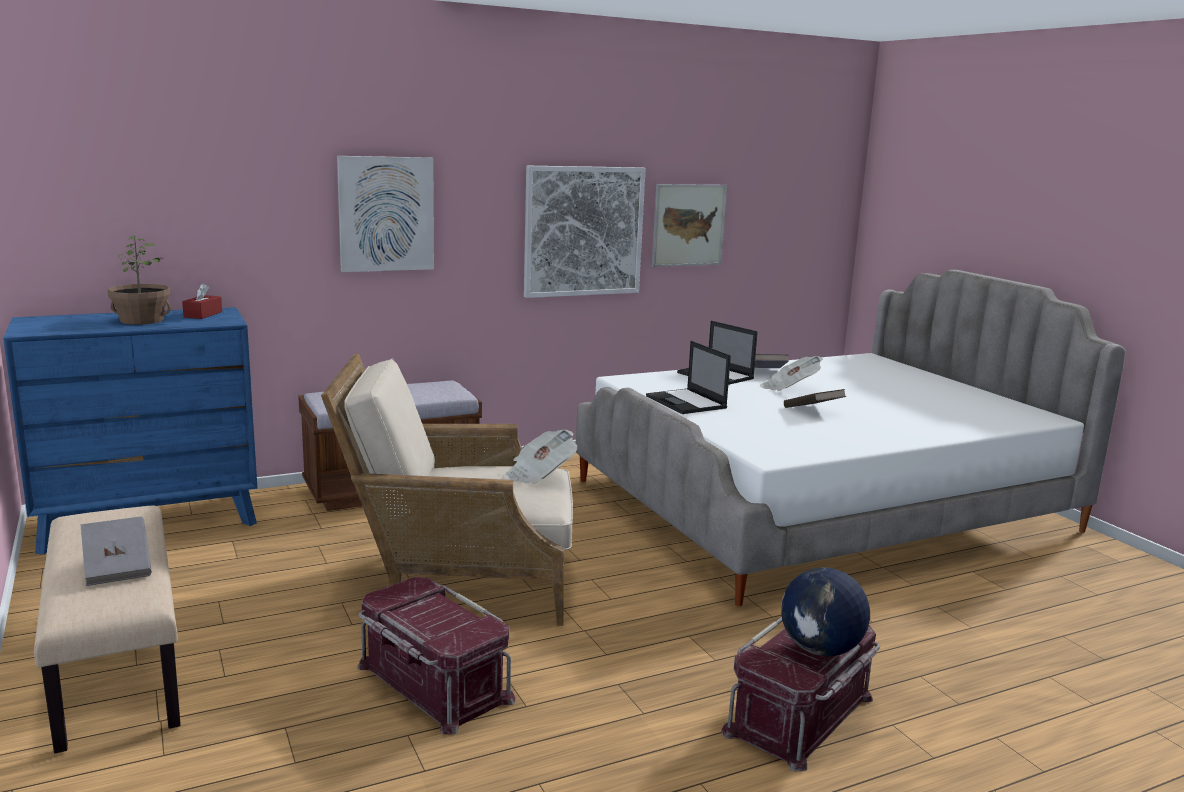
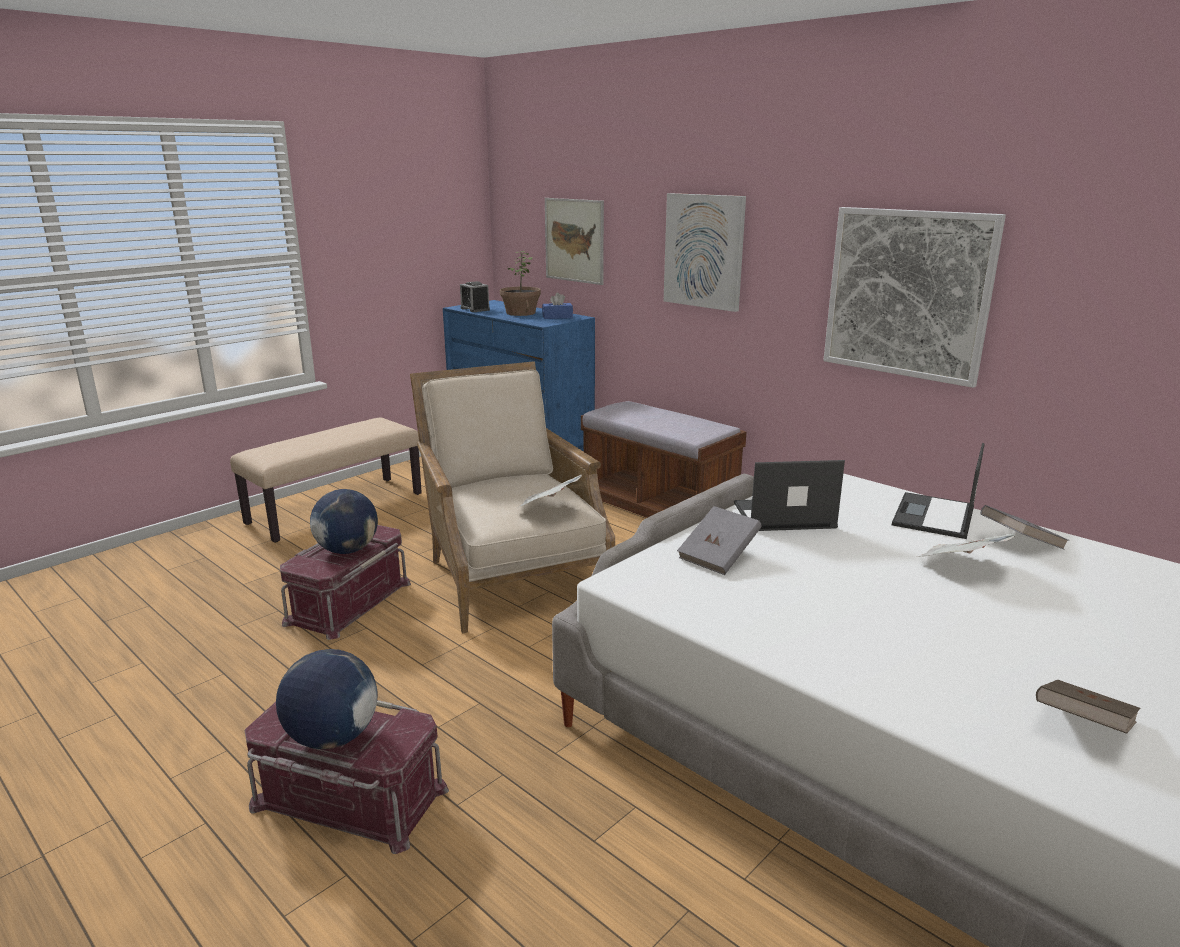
camera: 70 degrees right, 5 degrees up
(62, 329) = (475, 309): none -> alarm clock
(117, 568) = (309, 444): grey book -> grey book (718, 556)
(203, 314) = (557, 317): red tissue box -> blue tissue box
(436, 613) = (347, 550): none -> globe
(686, 402) = (782, 515): laptop -> laptop turned 45 degrees clockwise
(689, 225) = (1080, 306): picture -> picture (574, 240)
(812, 411) = (868, 592): brown book -> brown book (1082, 726)

